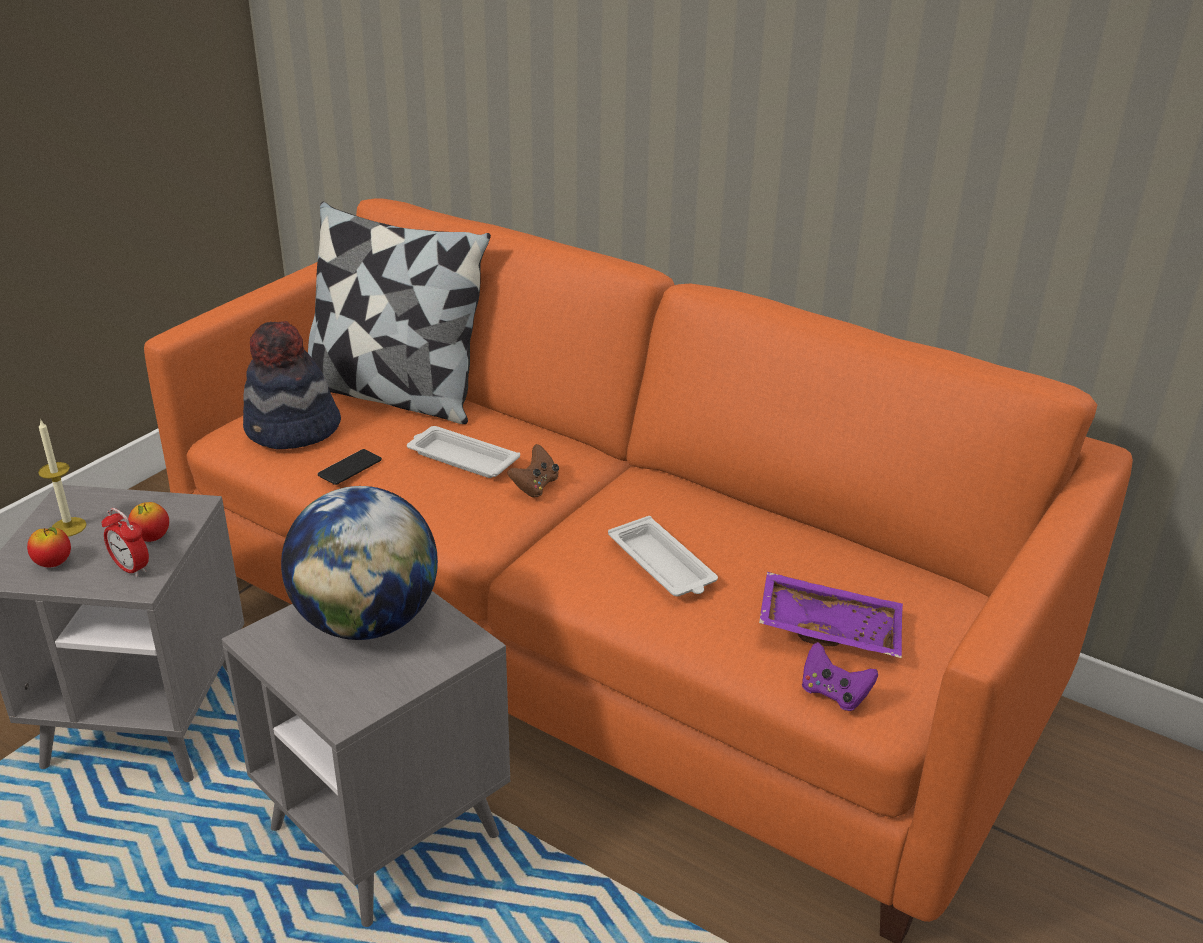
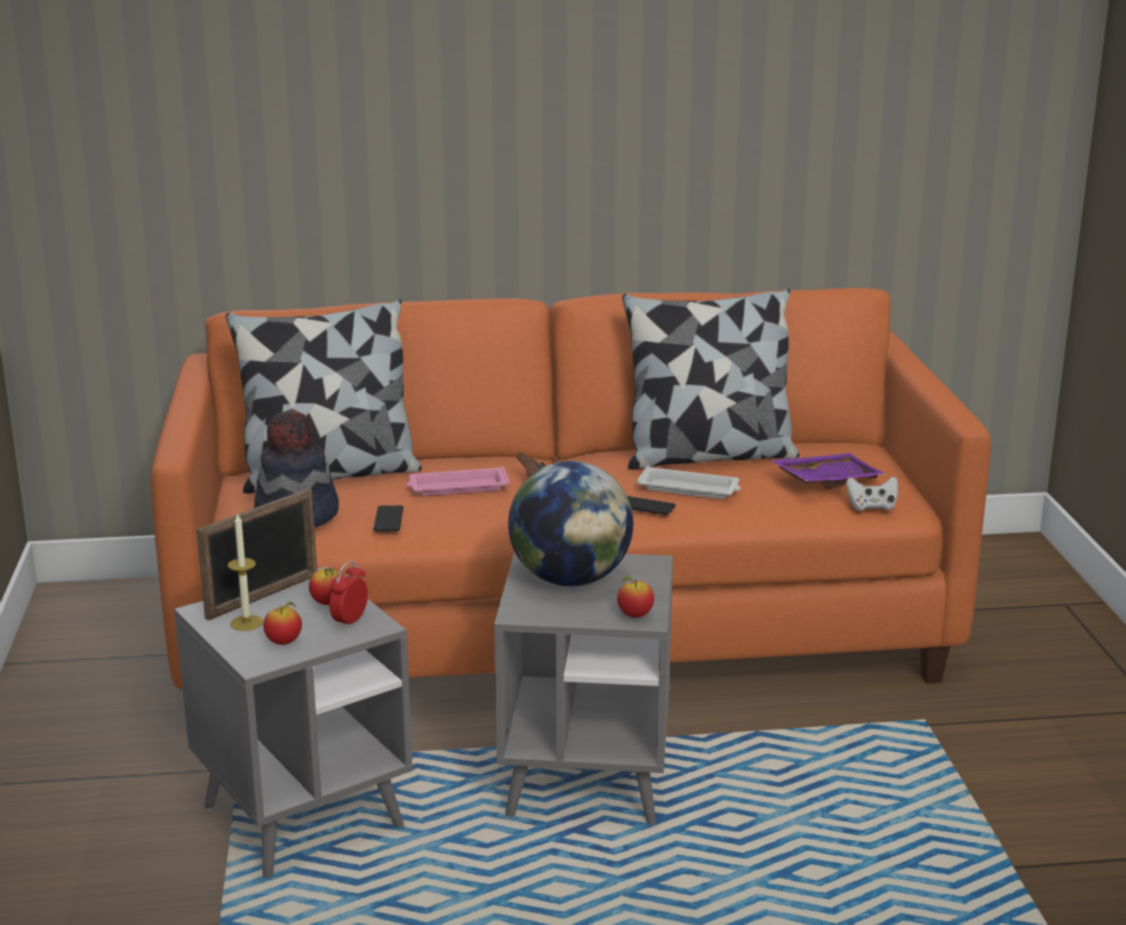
camera: 40 degrees left, 10 degrees down
(125, 505) = (263, 596): none -> picture frame
(131, 568) = (350, 621): alarm clock -> alarm clock turned 120 degrees clockwise
(342, 704) = (635, 615): none -> apple
(461, 458) = (457, 487): white tray -> pink tray
(587, 565) = (645, 506): none -> phone
(756, 529) = (708, 455): none -> pillow
(834, 694) = (871, 507): purple game controller -> white game controller

